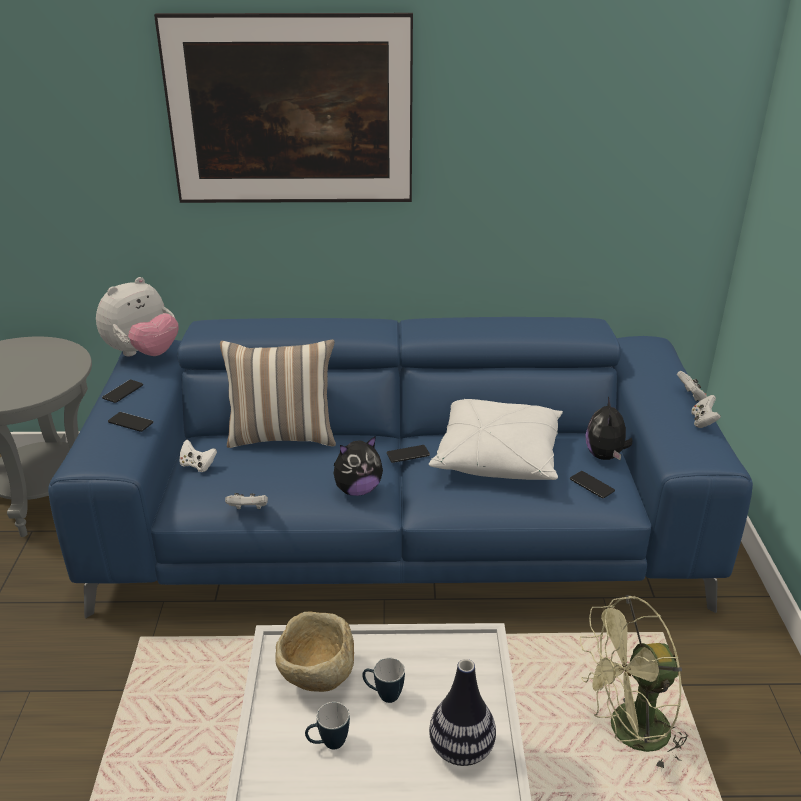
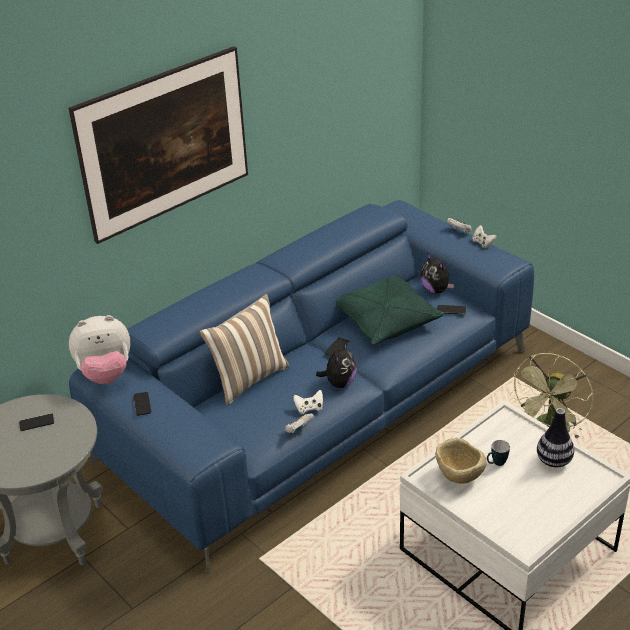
camera: 40 degrees left, 5 degrees up
(130, 422) = (184, 417): phone -> phone (36, 422)
(143, 354) = (106, 374): plush toy -> plush toy turned 75 degrees clockwise
(197, 465) = (228, 425): white game controller -> white game controller (309, 408)
(328, 744) = (502, 497): mug -> none
(497, 456) = (385, 321): white pillow -> green pillow

